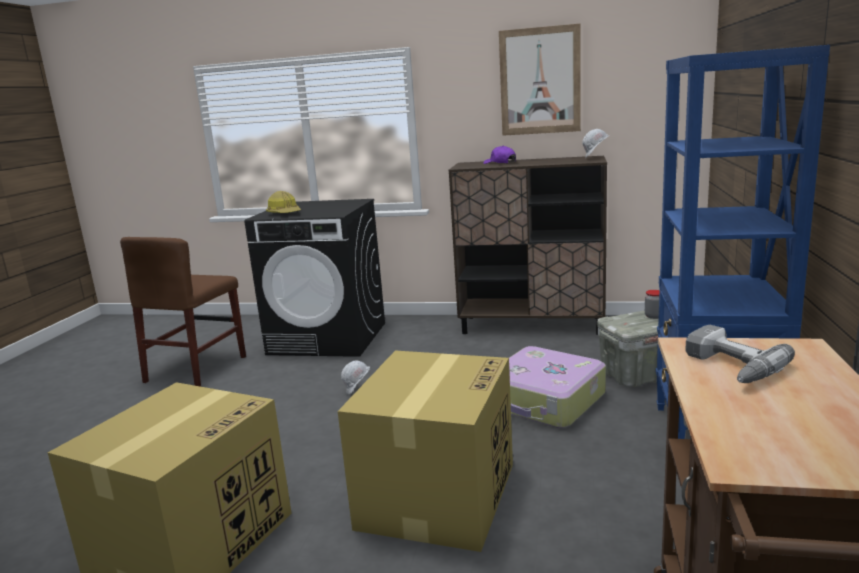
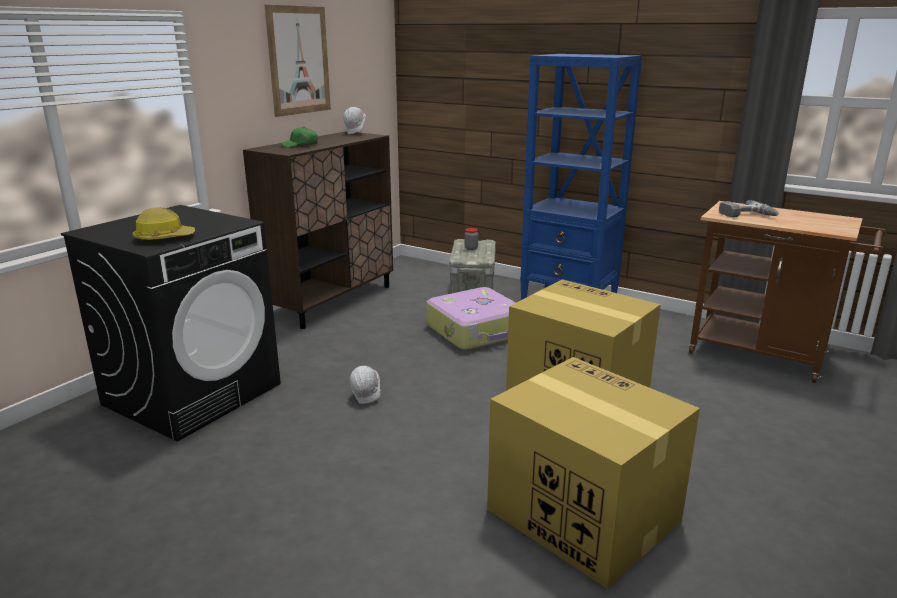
camera: 70 degrees left, 5 degrees up
(196, 369) = (138, 501): brown chair -> none
(500, 163) = (300, 145): purple cap -> green cap

